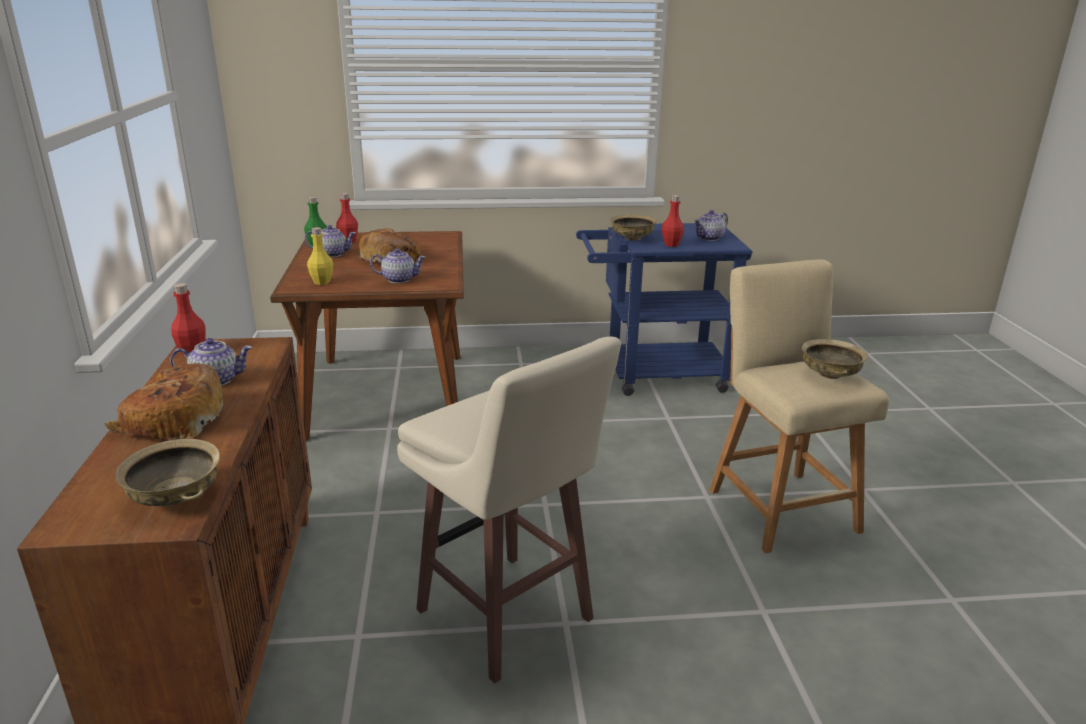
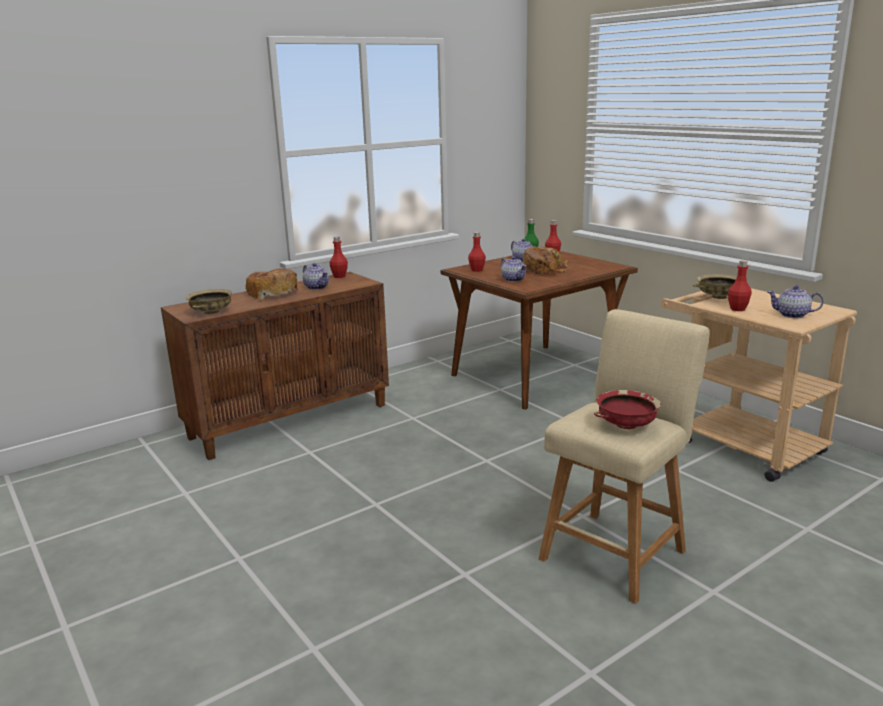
camera: 60 degrees right, 5 degrees down
(322, 282) = (477, 270): yellow bottle -> red bottle
(507, 618) = (362, 485): beige stool -> none
(653, 374) = (739, 444): blue cart -> beige cart
(830, 374) = (627, 424): beige bowl -> red bowl

